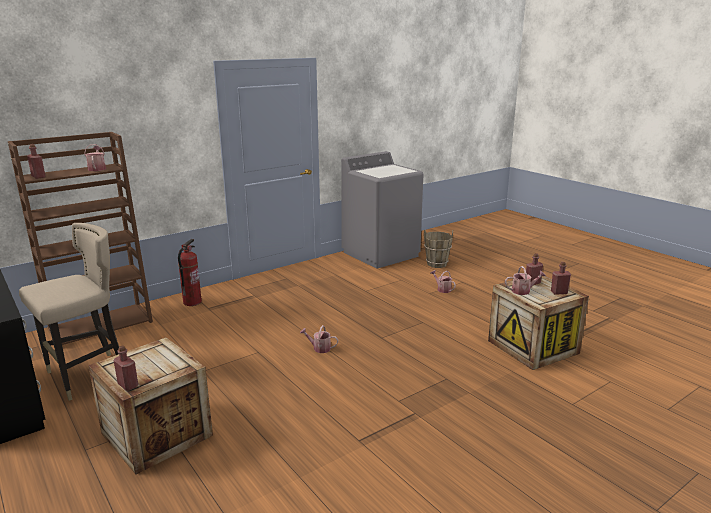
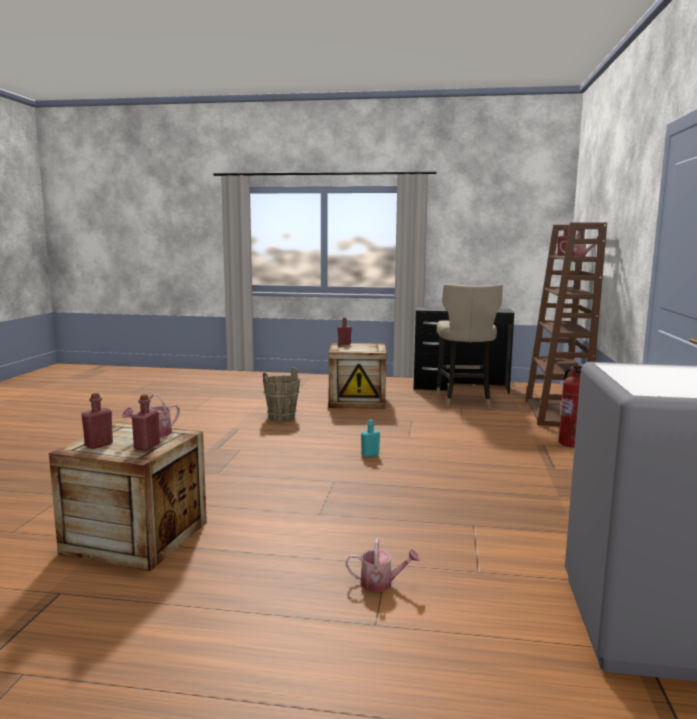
camera: 135 degrees right, 10 degrees down
(319, 348) = (370, 455): watering can -> turquoise bottle
(436, 264) = (514, 660): brown bucket -> brown bucket (282, 417)

